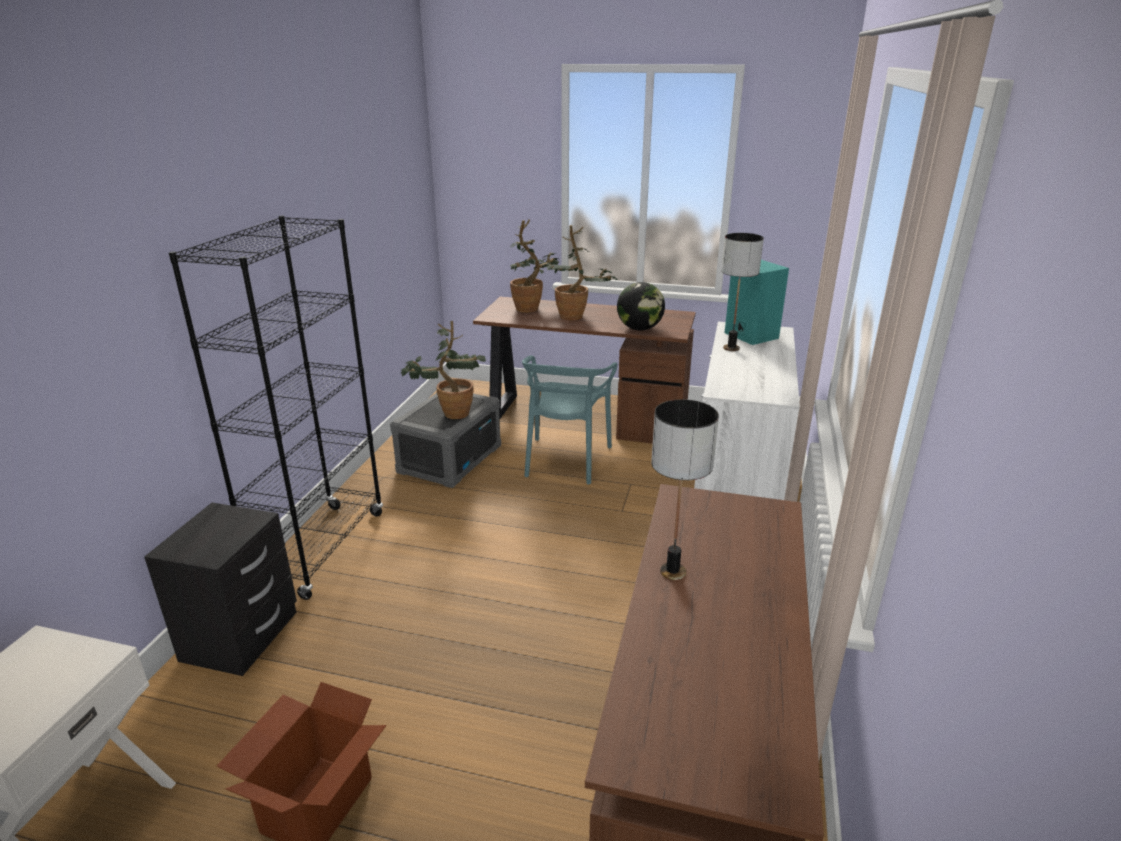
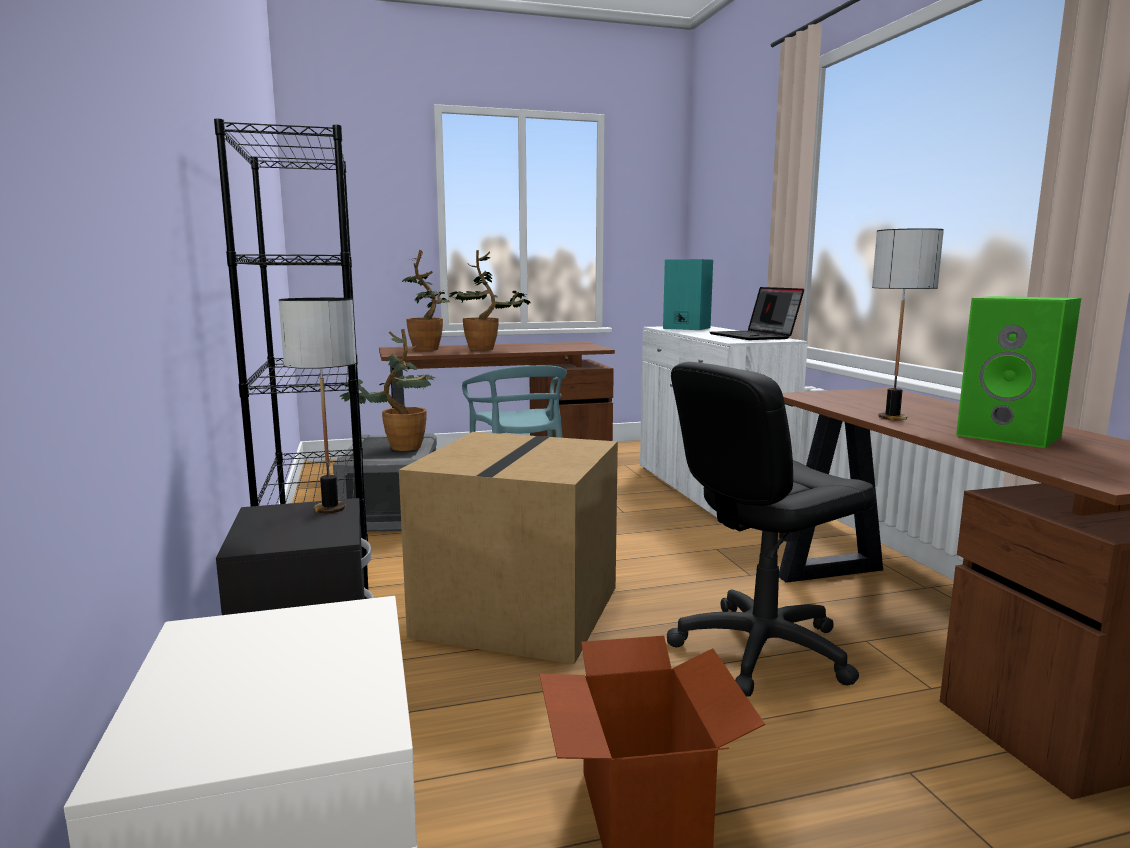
camera: 30 degrees left, 15 degrees down
(429, 596) = (517, 609): none -> cardboard box
(546, 709) = (761, 649): none -> black office chair
(639, 329) = (561, 349): globe -> none
(710, 648) = (1011, 436): none -> green speaker
(731, 348) = (688, 331): table lamp -> table lamp (330, 509)
(768, 380) = (755, 337): none -> laptop

